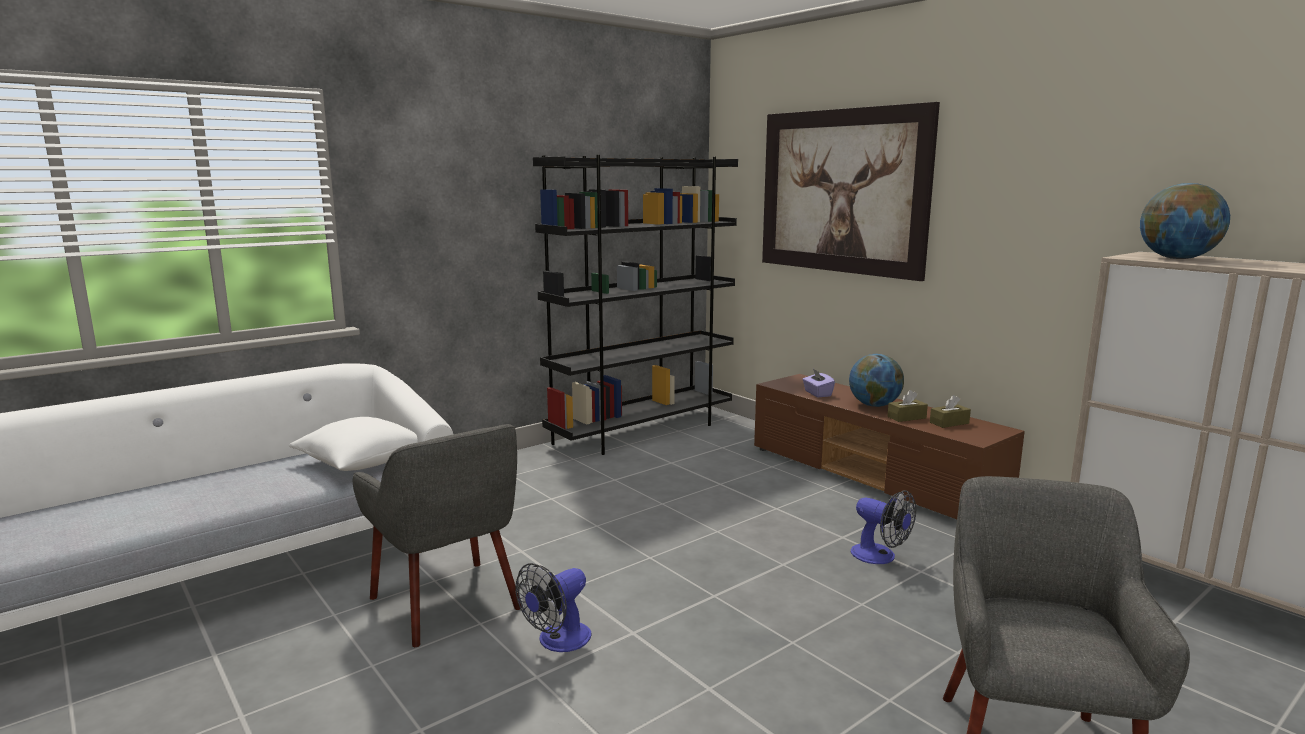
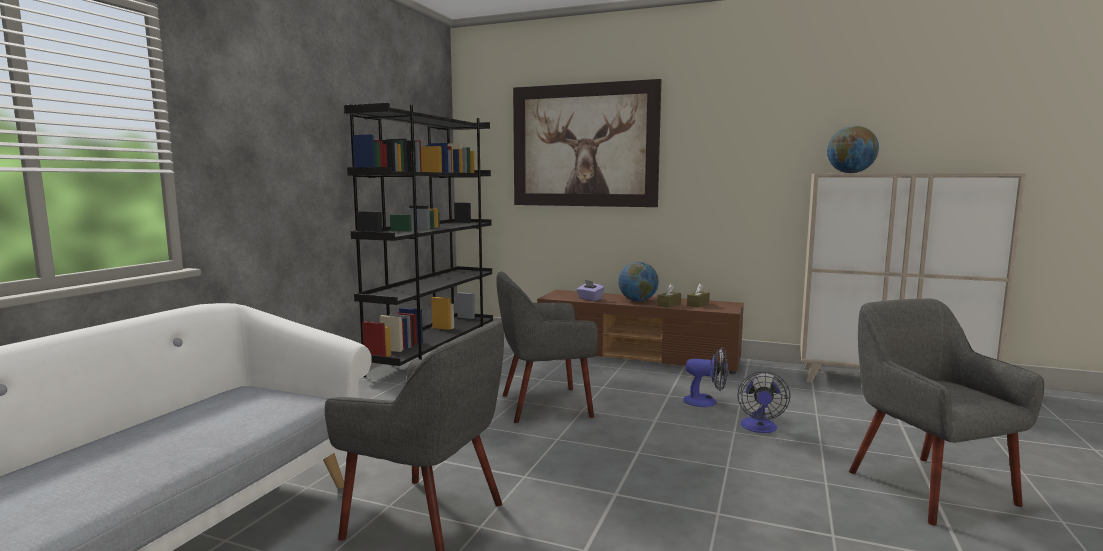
camera: 30 degrees left, 5 degrees down
(361, 463) = (275, 402): white pillow -> none
(557, 641) = (566, 518): fan -> fan (759, 428)
(684, 515) = (544, 405): none -> grey armchair

